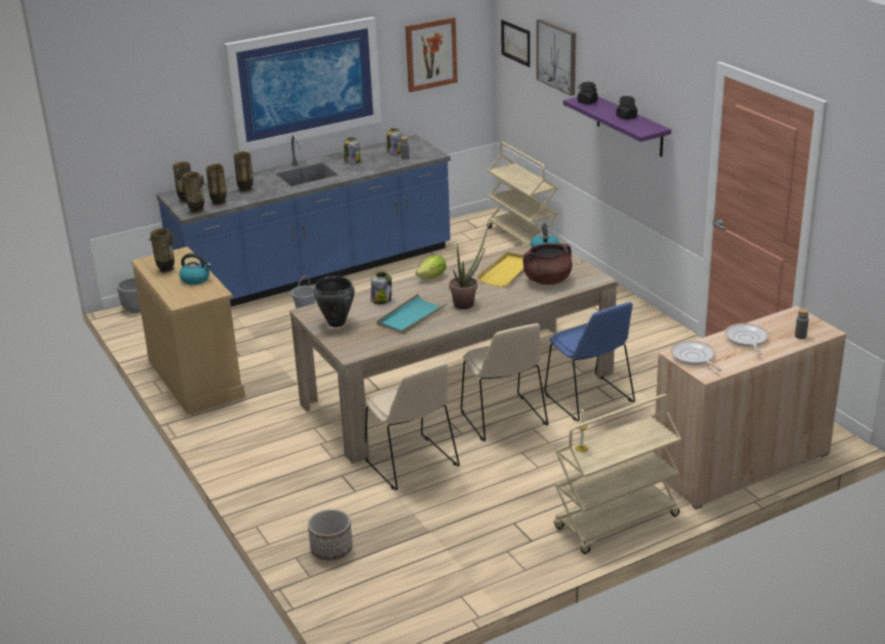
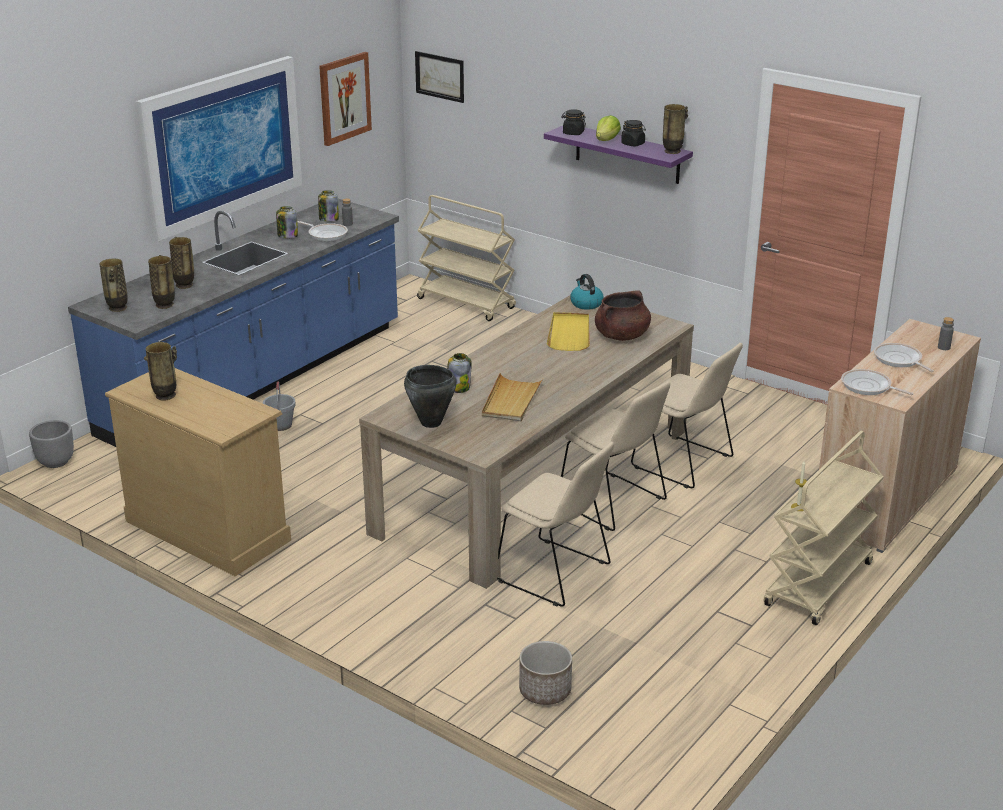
camera: 25 degrees left, 0 degrees up
(196, 279) = (216, 401): kettle -> none
(197, 210) = (145, 319): vase -> vase (672, 151)
(381, 164) = (326, 234): none -> frying pan
(411, 317) = (511, 400): turquoise tray -> beige tray
(432, 277) = (492, 353): lettuce -> lettuce (607, 140)
(467, 303) = (558, 374): potted plant -> none
(557, 56) = (509, 86): picture -> none
(590, 400) = (685, 463): blue chair -> beige chair

